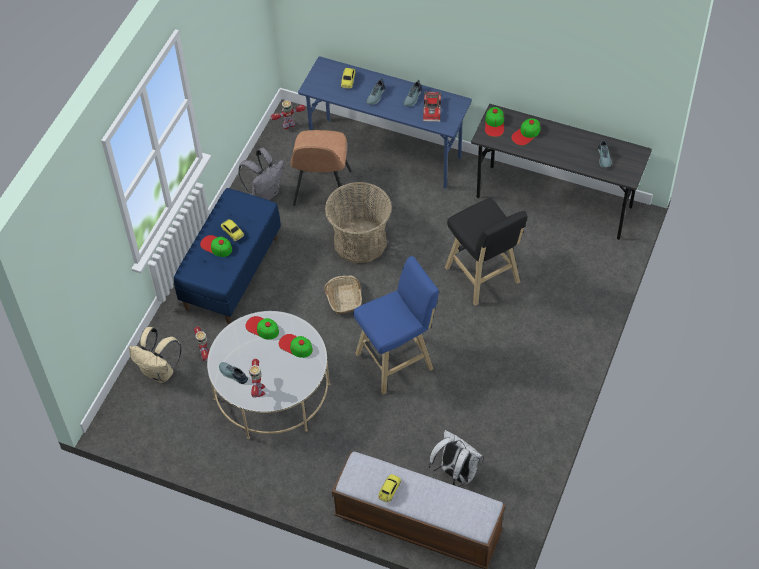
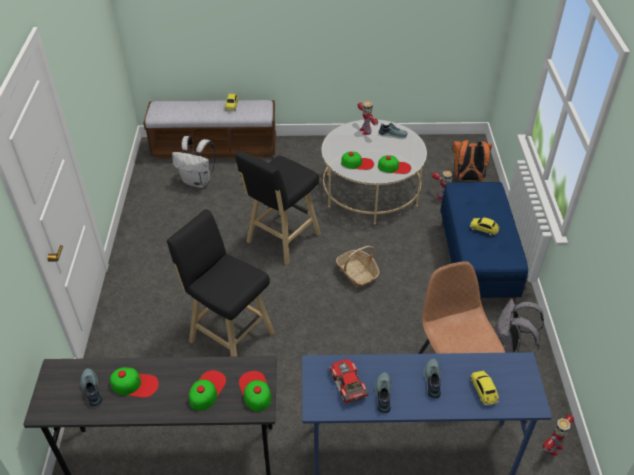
camera: 155 degrees right, 10 degrees down
(160, 372) = (467, 178): beige backpack -> orange backpack
(216, 246) = (487, 214): cap -> cap (134, 384)
(360, 241) = (375, 331): basket -> none
(397, 360) = (281, 240): blue stool -> black stool

